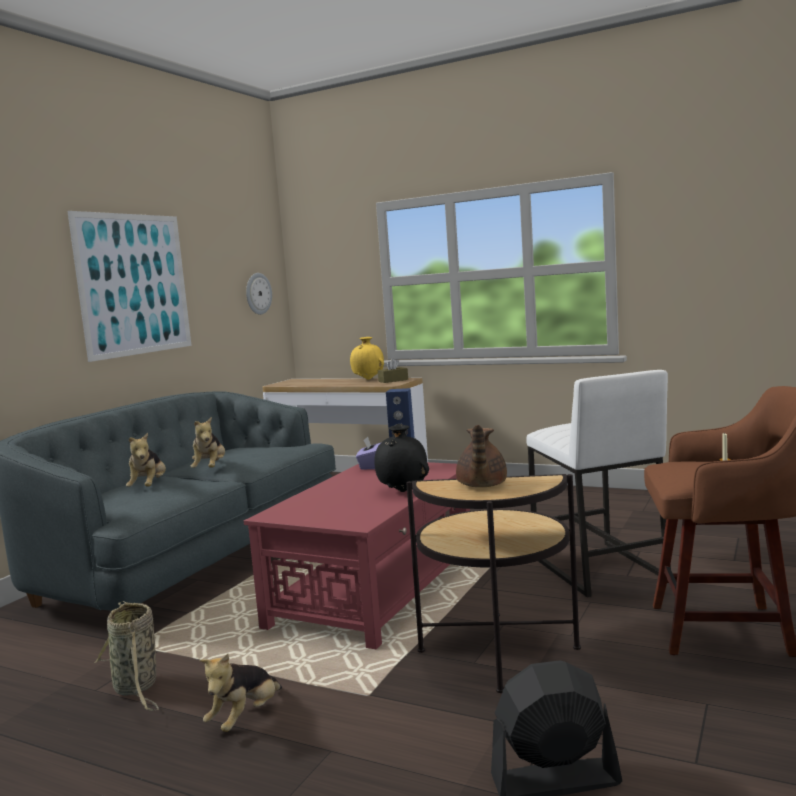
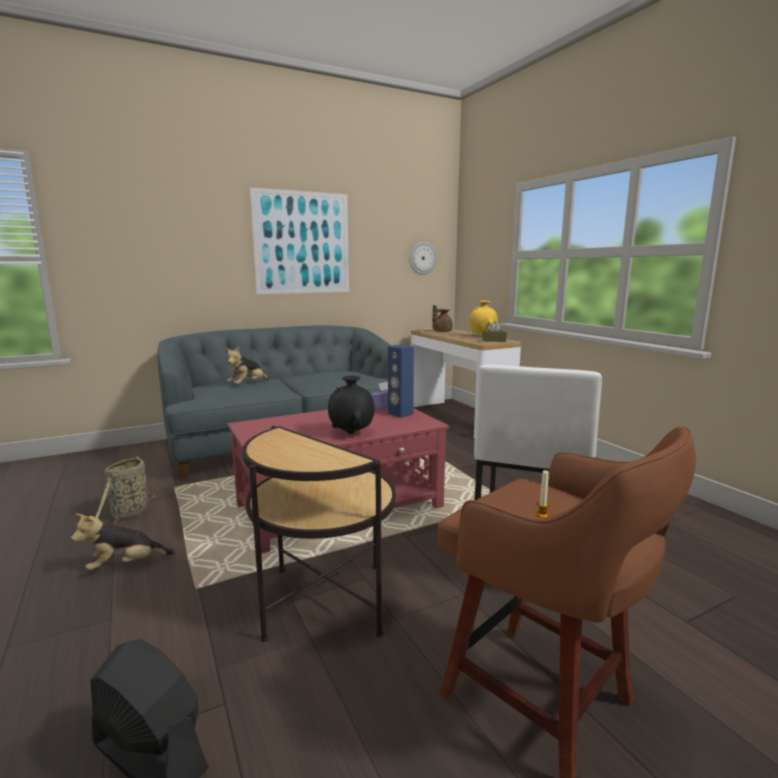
camera: 35 degrees right, 5 degrees up
(210, 469) = (296, 381): plush toy -> none
(481, 485) = (295, 447): brown teapot -> brown teapot (441, 331)

